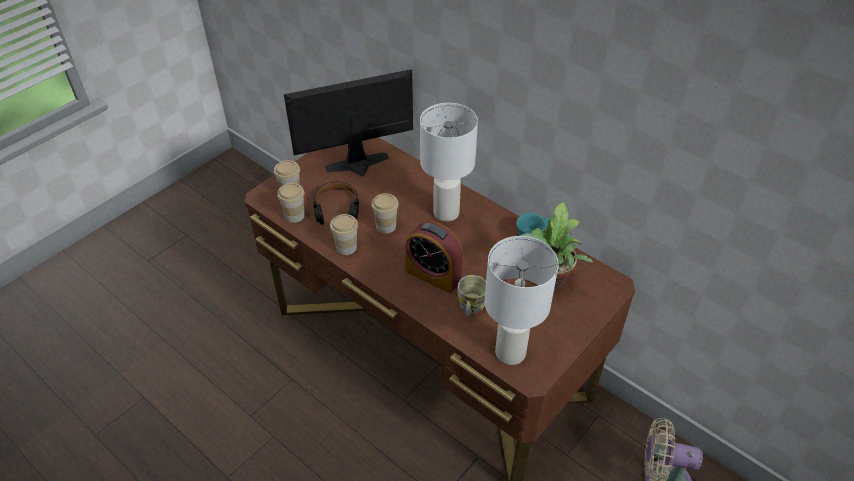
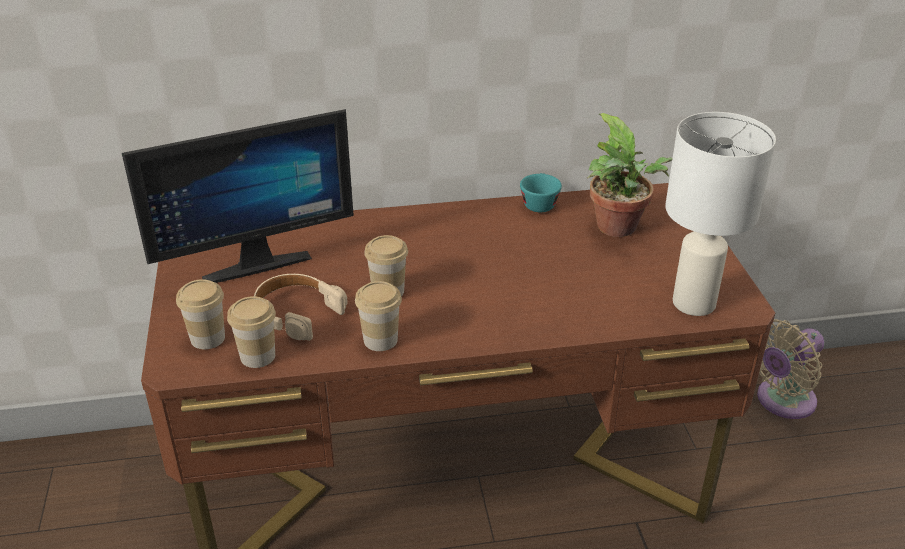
camera: 50 degrees left, 10 degrees down
(336, 207) = (296, 313): black headphones -> beige headphones
(359, 167) = (253, 261): monitor -> monitor turned 135 degrees counterclockwise
(433, 275) = (515, 296): alarm clock -> none
(445, 213) = (428, 239): white table lamp -> none
(471, 306) = (597, 295): mug -> none

